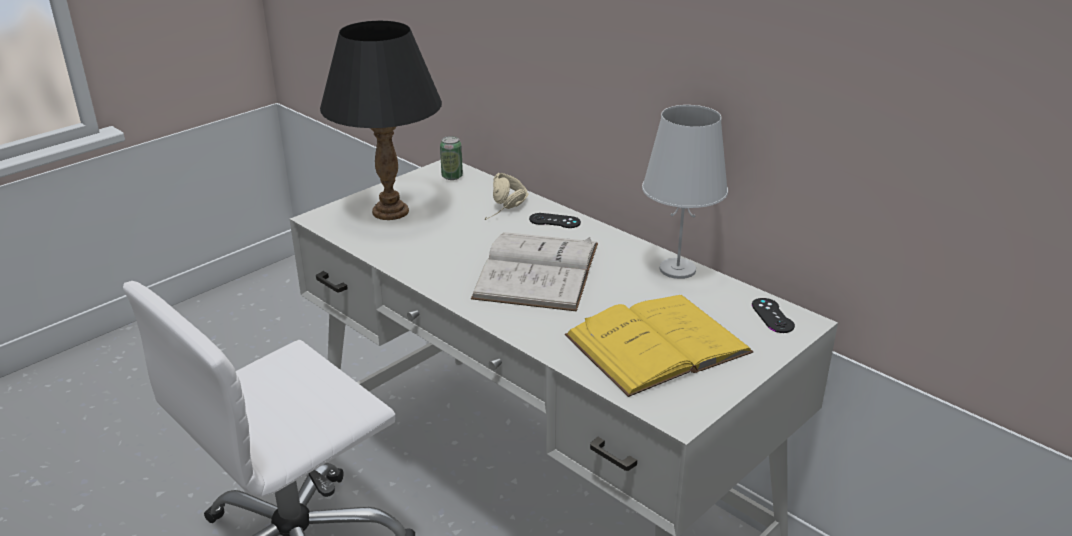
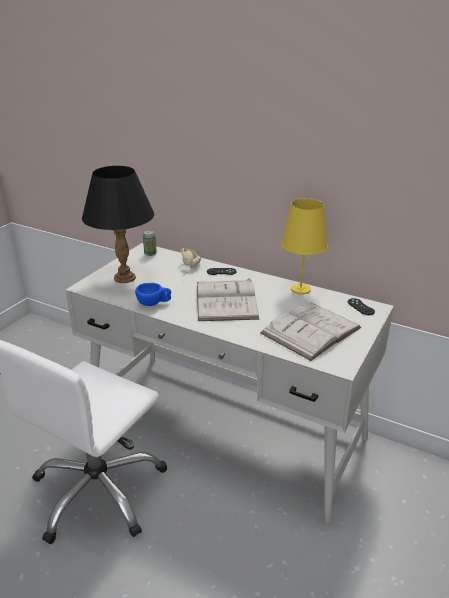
camera: 15 degrees left, 0 degrees up
(415, 259) = (154, 303): none -> blue cup
(657, 344) = (311, 330): yellow book -> white book
(677, 269) = (300, 289): white table lamp -> yellow table lamp

